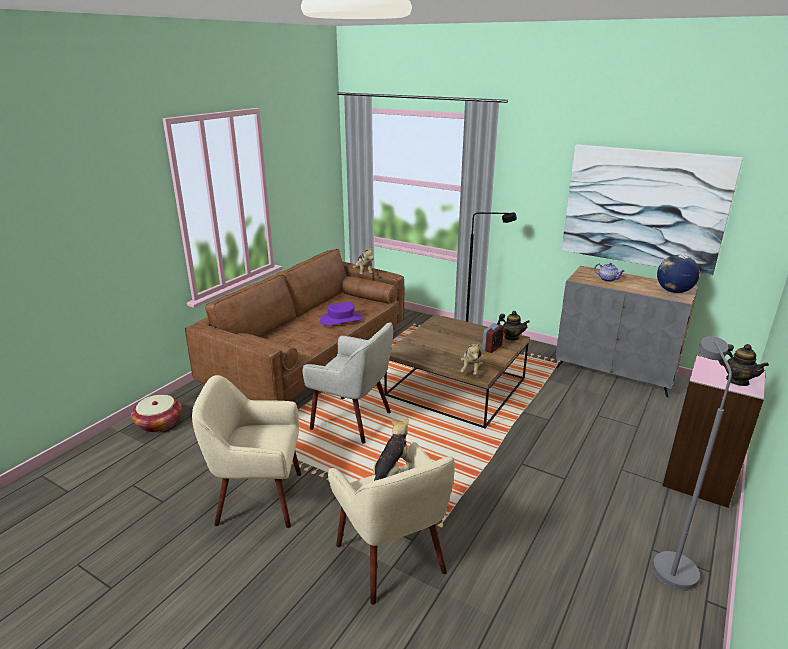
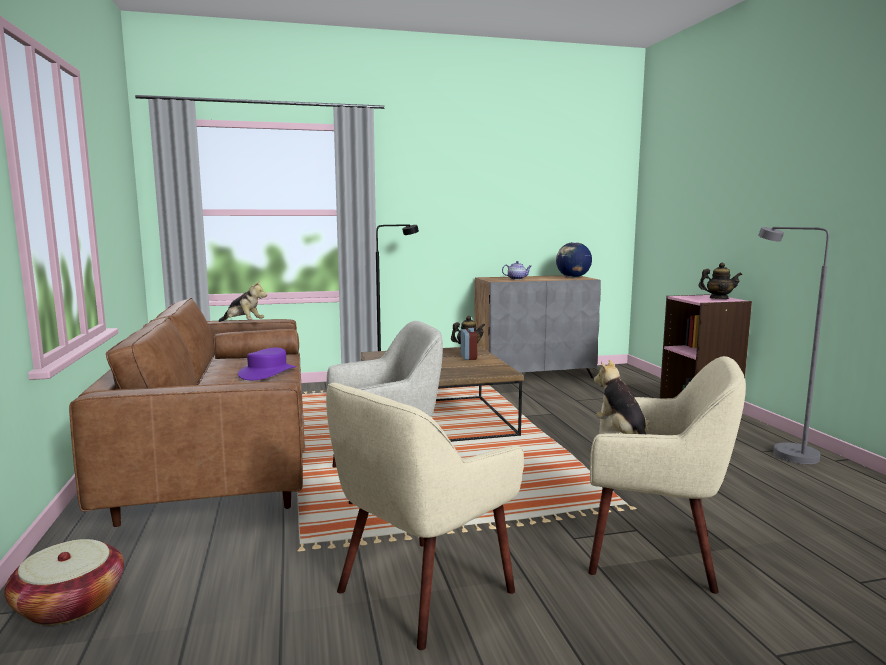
camera: 45 degrees left, 15 degrees down
(472, 370) = (488, 371): plush toy -> none
(643, 208) = (523, 209): picture -> none

